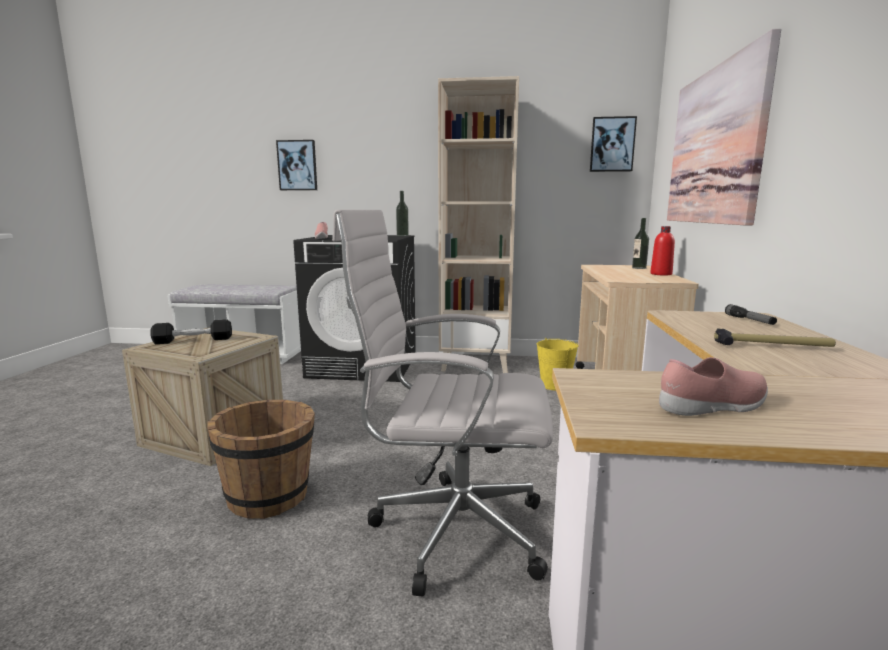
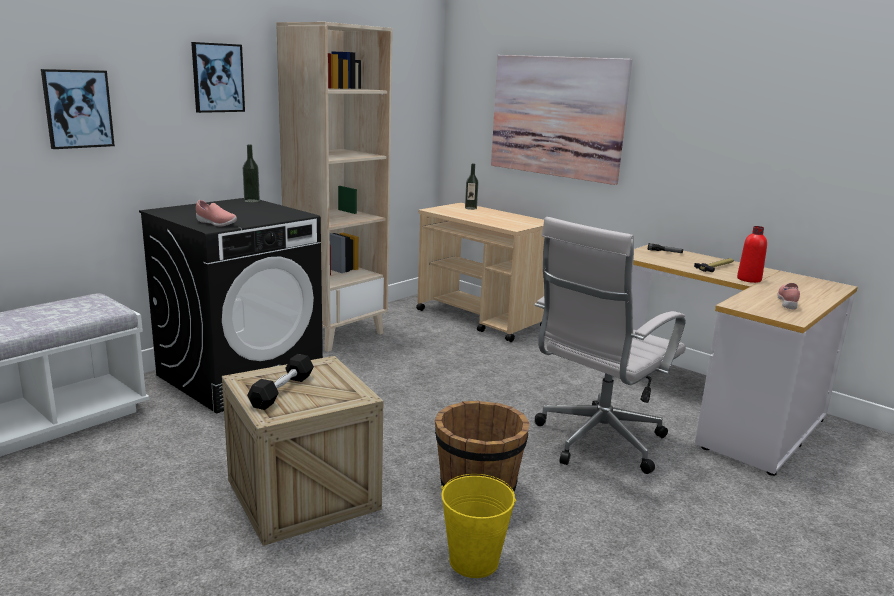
camera: 55 degrees left, 5 degrees up
(554, 385) = (437, 331): yellow bucket -> yellow bucket (474, 561)
(612, 144) = (415, 86): picture -> picture (217, 78)
(661, 274) = (508, 214): red bottle -> red bottle (749, 279)

